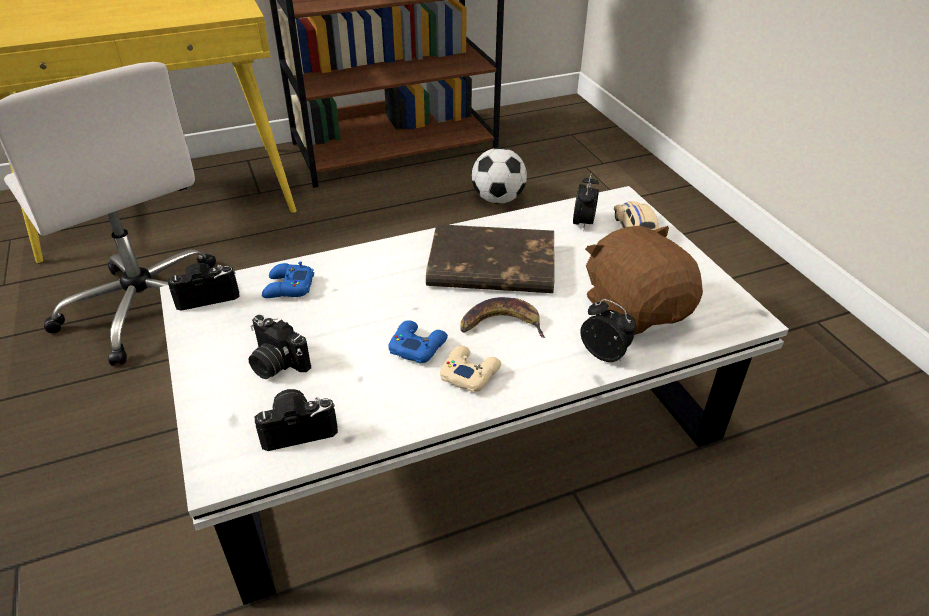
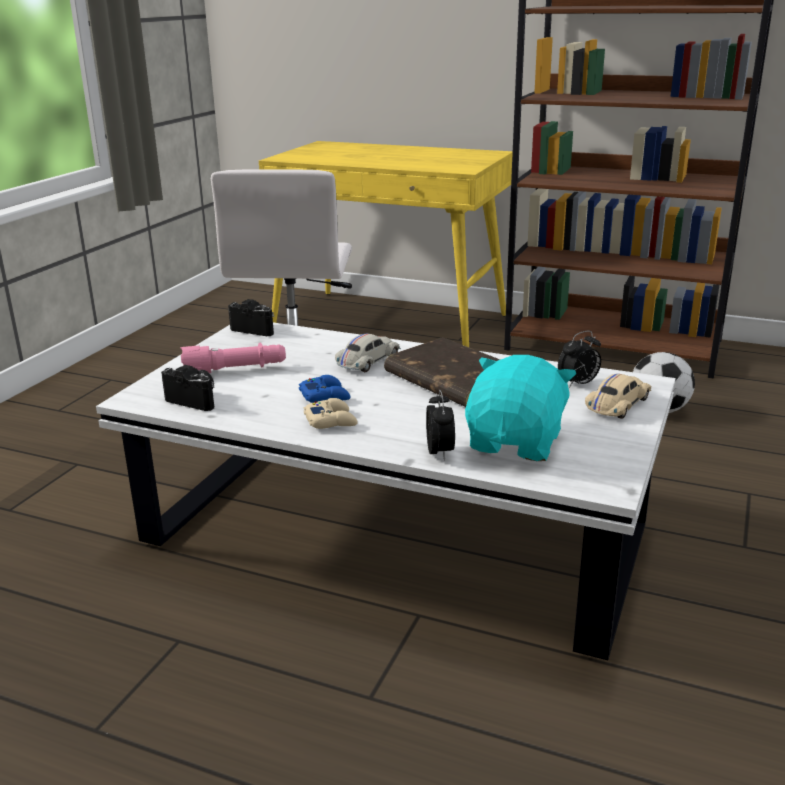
camera: 45 degrees right, 15 degrees down
(276, 363) = (235, 370): camera -> pink flashlight
(288, 287) = (304, 342): blue game controller -> none
(389, 281) = (368, 361): none -> white toy car
(501, 324) = (399, 408): banana -> none
(636, 310) = (516, 443): brown plush toy -> turquoise plush toy

